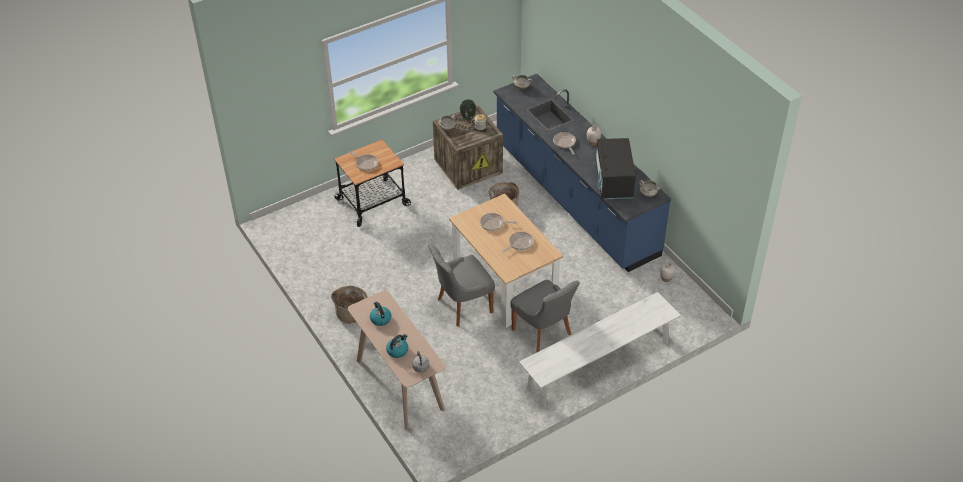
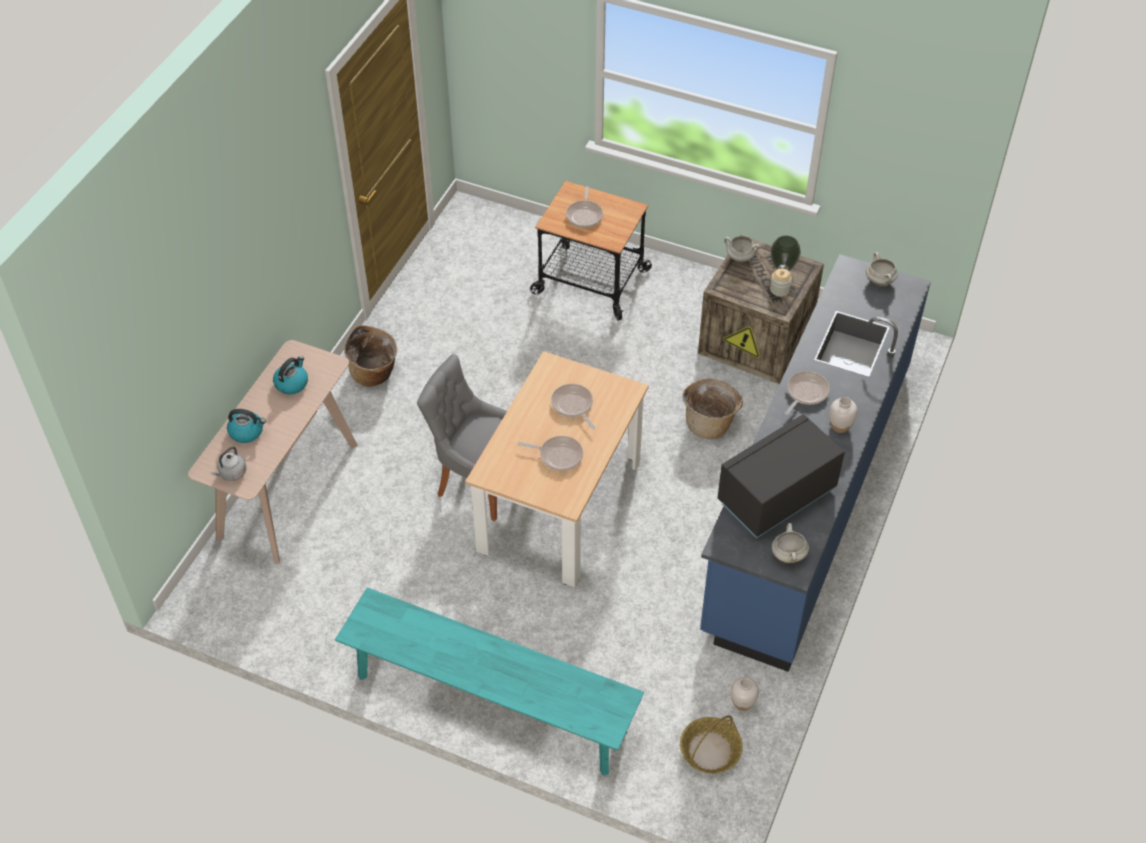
camera: 55 degrees right, 5 degrees up
(543, 333) = (502, 601): grey chair -> none
(598, 365) = (490, 704): white bench -> turquoise bench
(682, 302) = (710, 751): none -> basket

